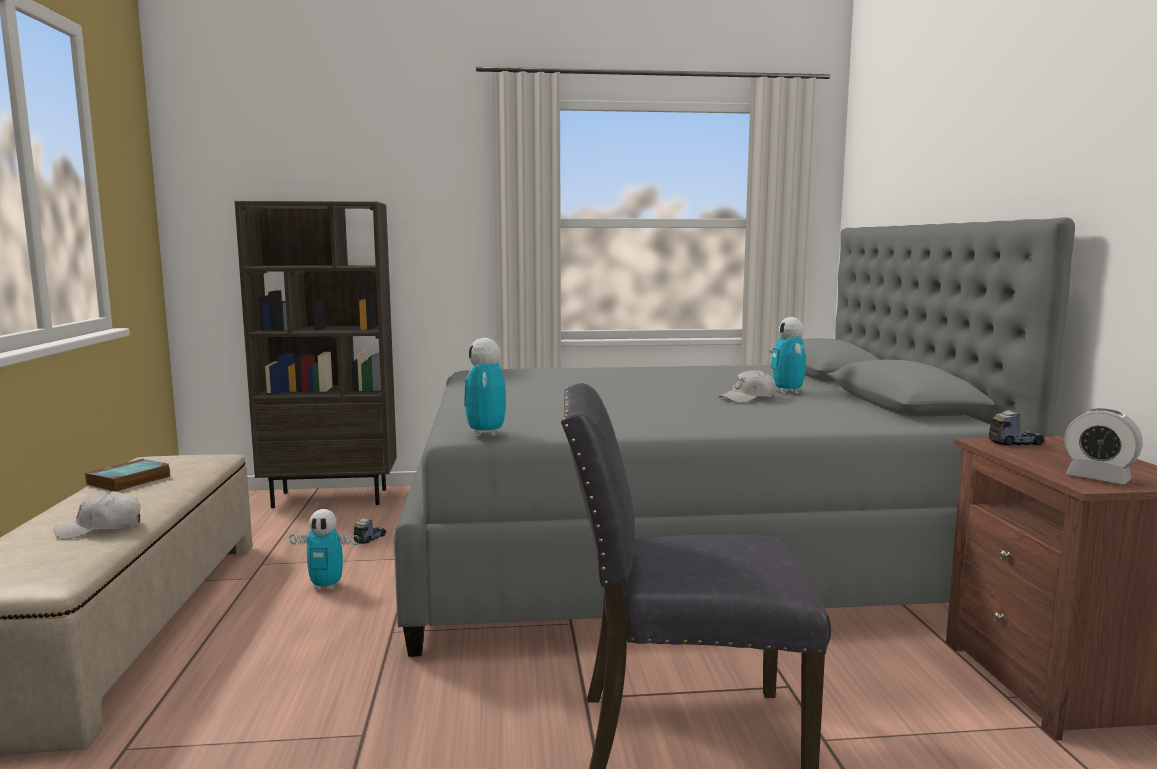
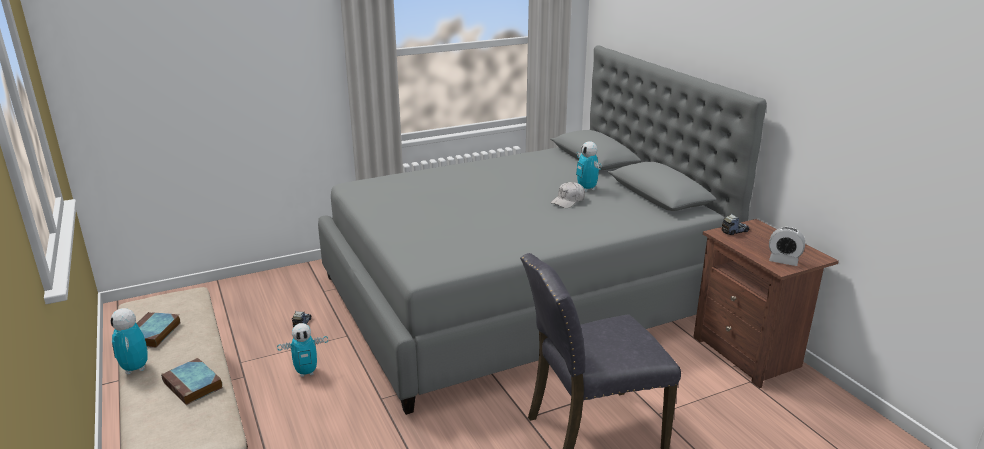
camera: 20 degrees left, 15 degrees up
(101, 528) = (194, 385): white cap -> book
(331, 498) = (238, 288): brown bookcase -> none
(486, 434) = (441, 272): toy robot -> toy robot (135, 368)

